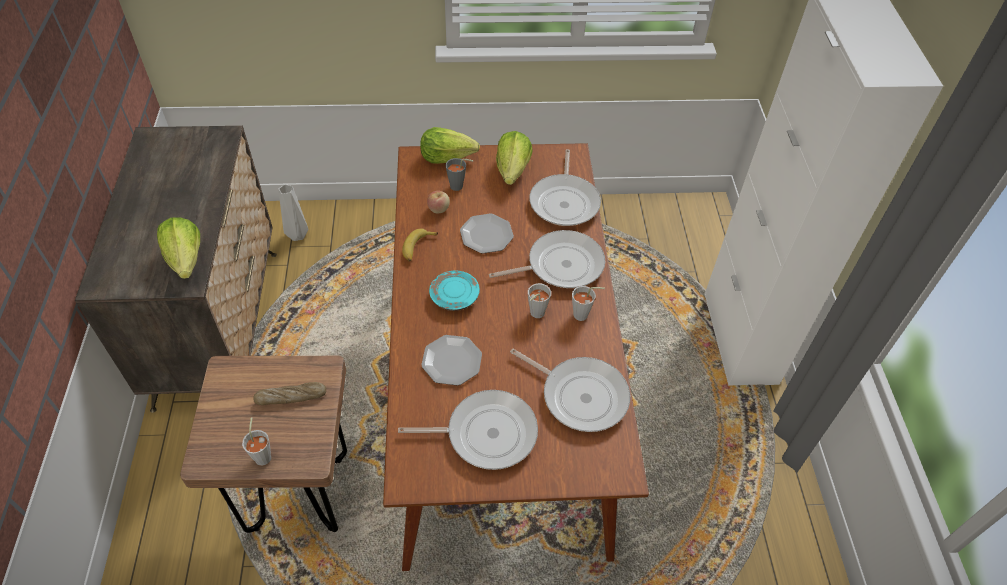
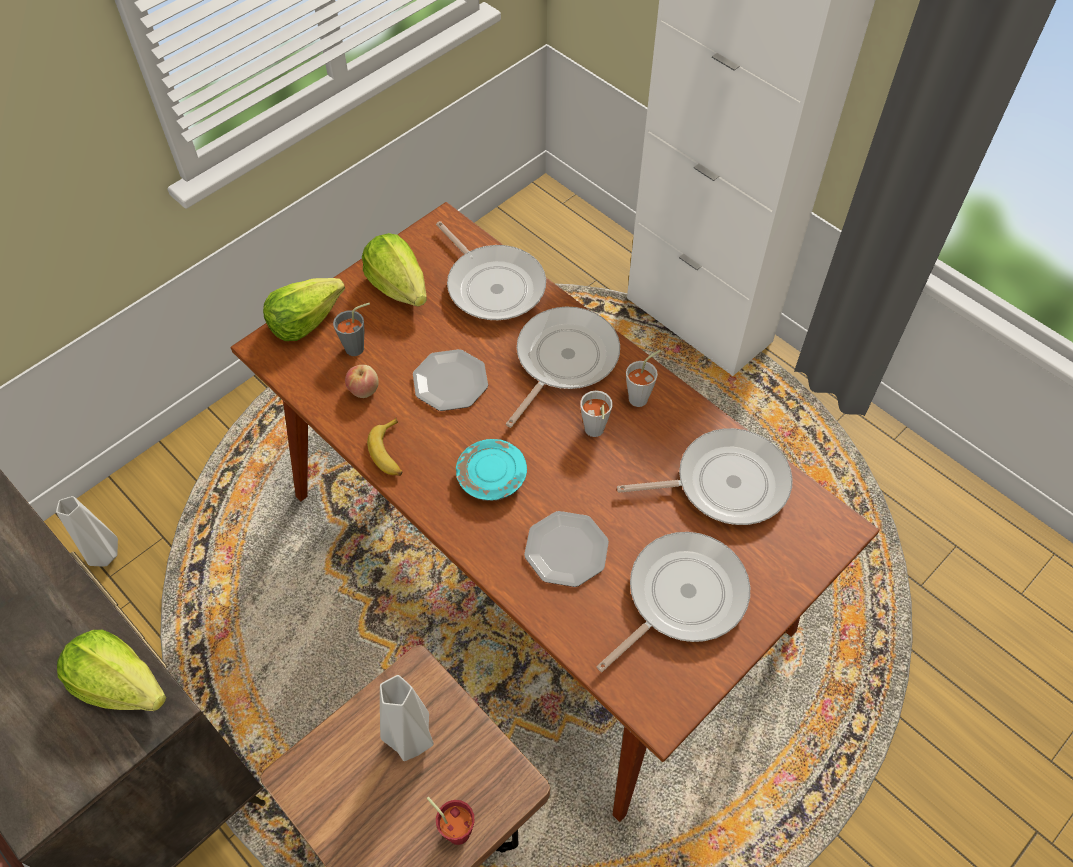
camera: 40 degrees left, 5 degrees up
(263, 454) = (454, 828): grey cup -> red cup
(291, 397) = (412, 738): bread -> grey vase

